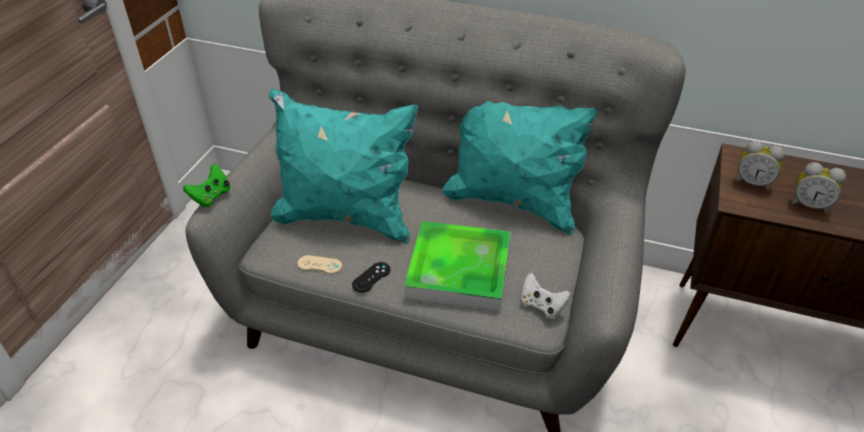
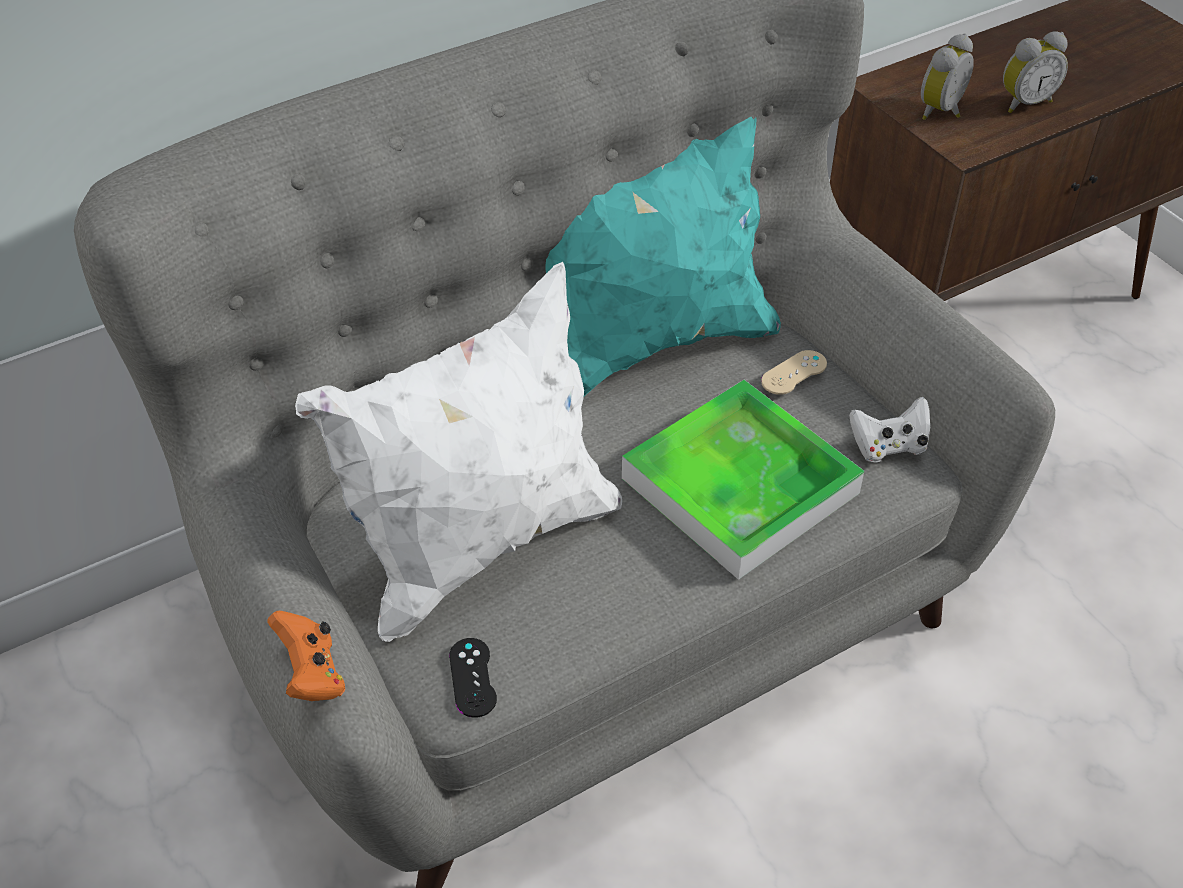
camera: 50 degrees left, 5 degrees up
(211, 197) = (312, 675): green game controller -> orange game controller
(319, 265) = (560, 639): beige game controller -> beige game controller (794, 373)
(346, 218) = (480, 545): turquoise pillow -> white pillow
(371, 277) = (654, 592): black game controller -> black game controller (472, 677)
(752, 183) = (944, 112): alarm clock -> alarm clock turned 150 degrees clockwise

